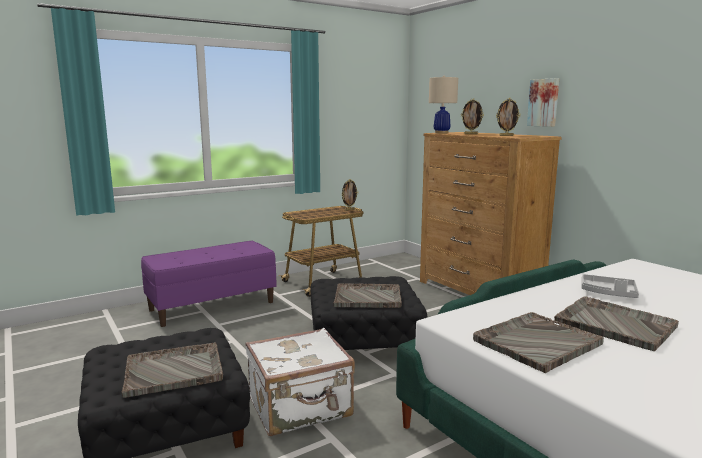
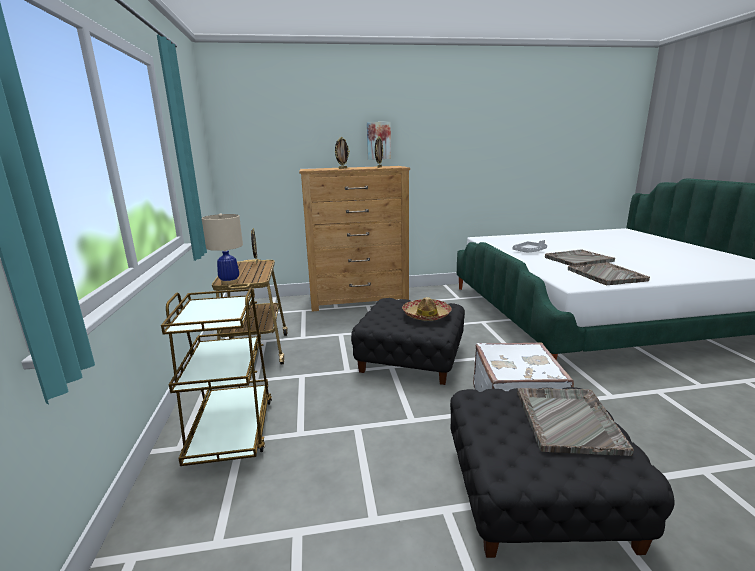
camera: 65 degrees left, 5 degrees up
(212, 306) = (232, 431): purple bench -> brown cart
(368, 297) = (426, 315): grey tray -> hat
(441, 133) = (314, 169): beige table lamp -> beige table lamp (229, 281)

